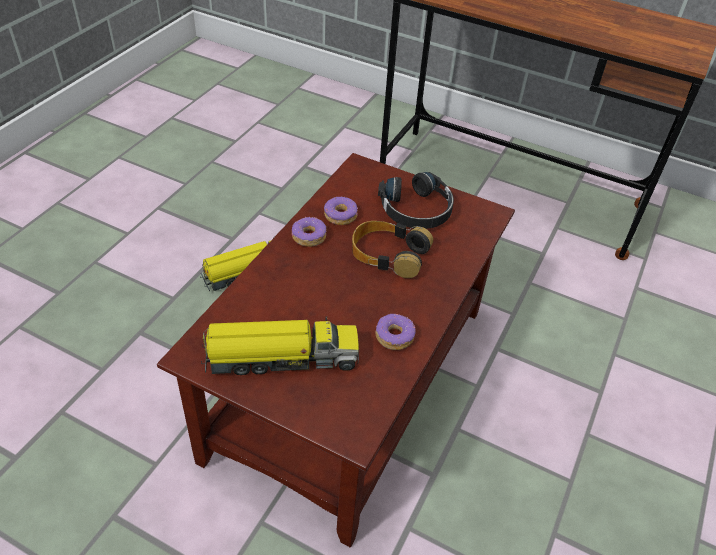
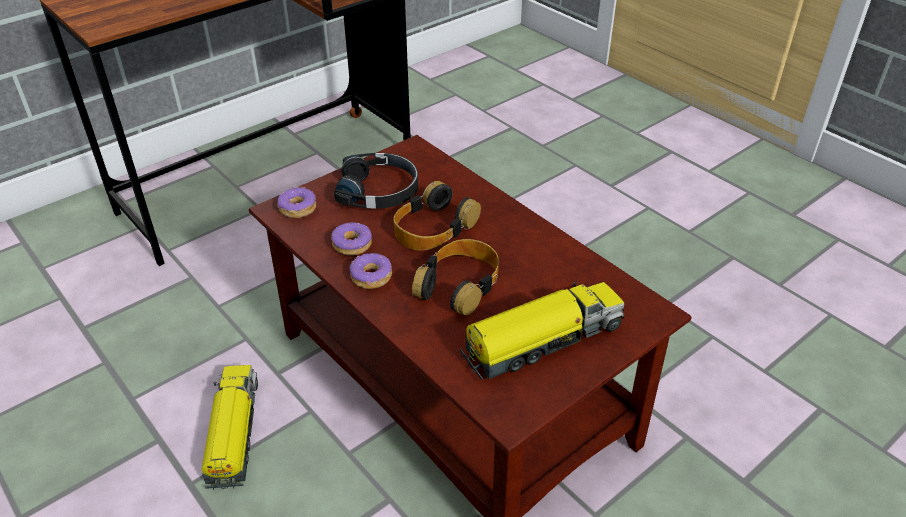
camera: 65 degrees left, 5 degrees down
(281, 357) = (541, 341): toy truck -> toy truck turned 45 degrees clockwise
(326, 289) = (459, 284): none -> headphones
(394, 336) = (545, 255): donut -> donut (297, 208)

